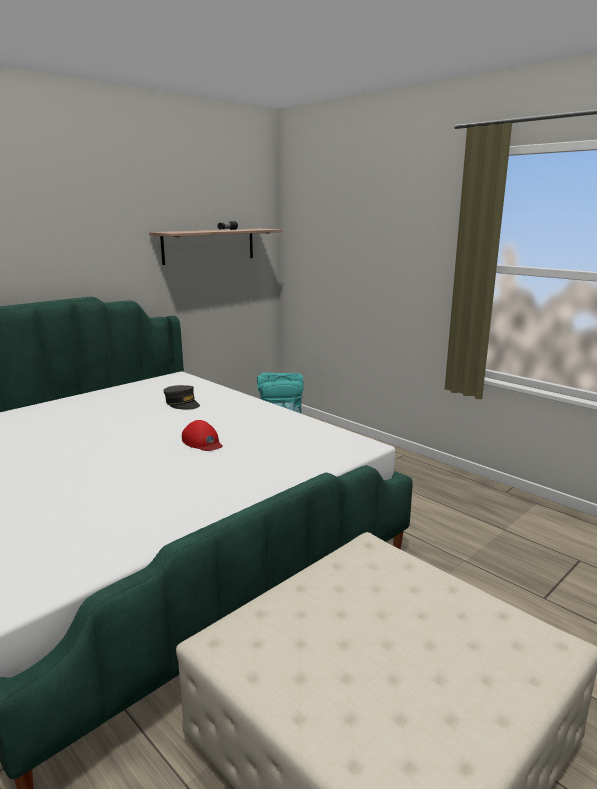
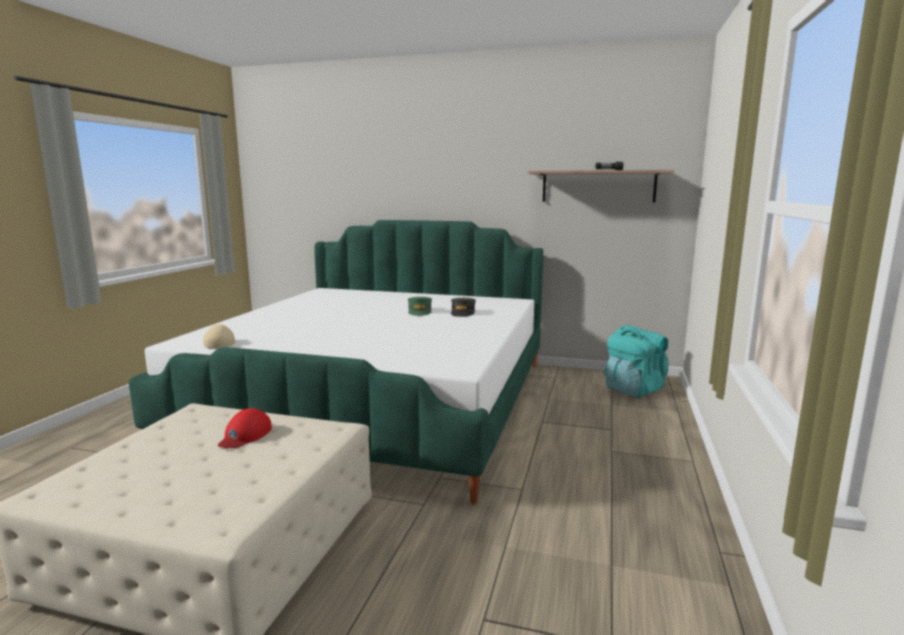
camera: 60 degrees right, 5 degrees down
(76, 556) = (219, 342): none -> beige cap
(142, 418) = (420, 312): none -> green cap
(202, 442) = (399, 330): red cap -> red cap (245, 435)

